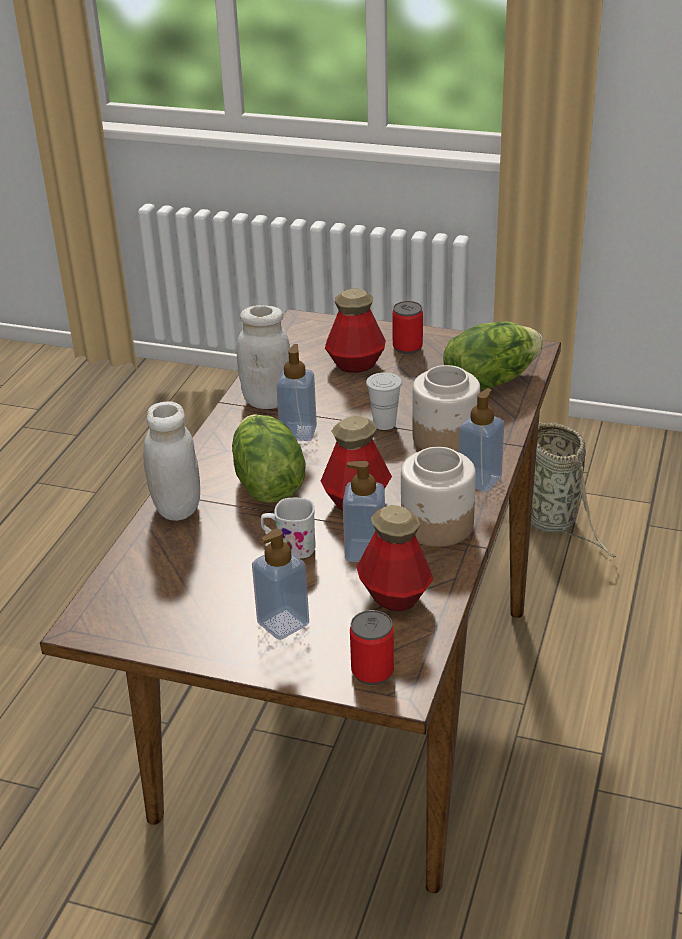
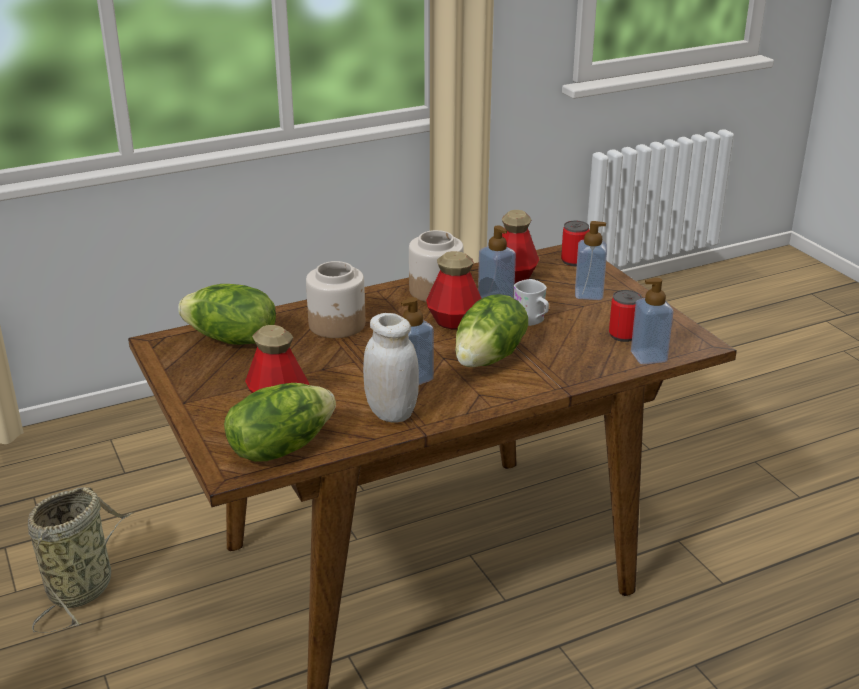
camera: 135 degrees left, 5 degrees down
(177, 508) = (568, 375): white jar -> none
(298, 345) = (280, 447): none -> lettuce
(384, 423) = (351, 352): white cup -> none
(407, 347) = (218, 394): can -> can (623, 335)
(479, 480) = (370, 296): soap dispenser -> soap dispenser (648, 356)

